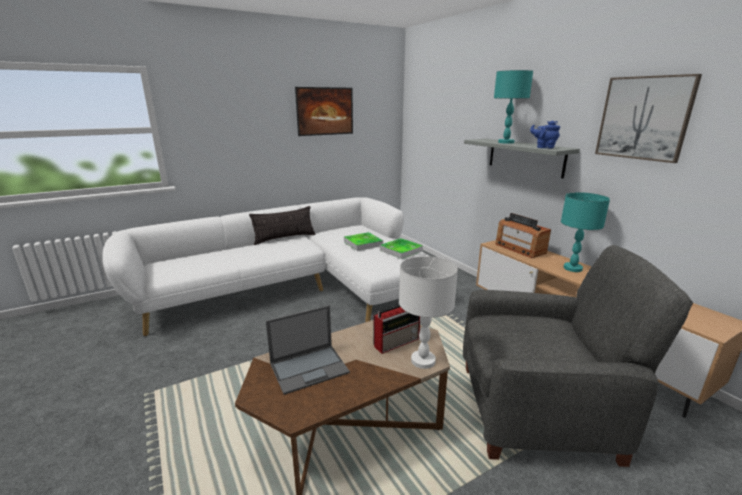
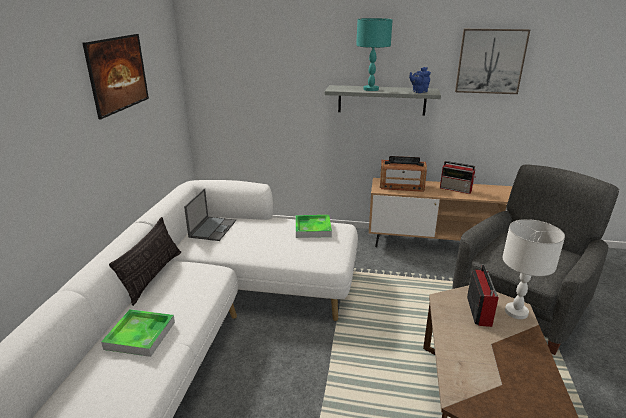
camera: 50 degrees left, 5 degrees up
(310, 368) = (488, 376): laptop -> laptop (213, 228)
(363, 243) = (266, 238): tray -> tray (140, 335)
(573, 268) = (456, 189): turquoise table lamp -> radio

